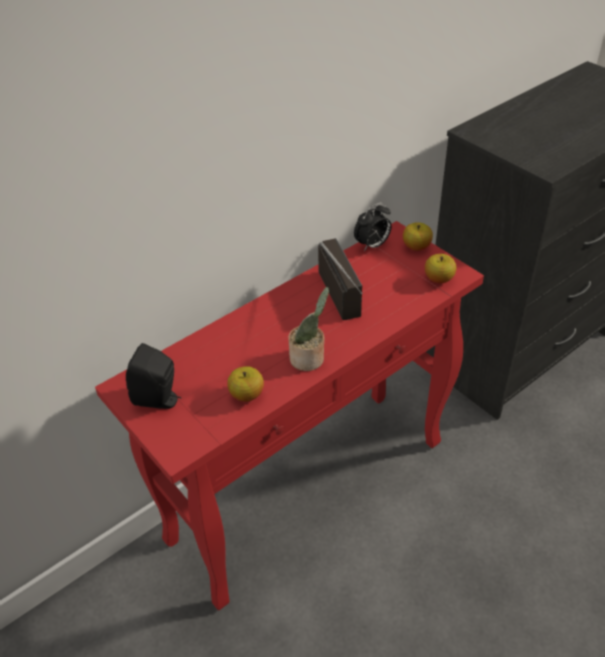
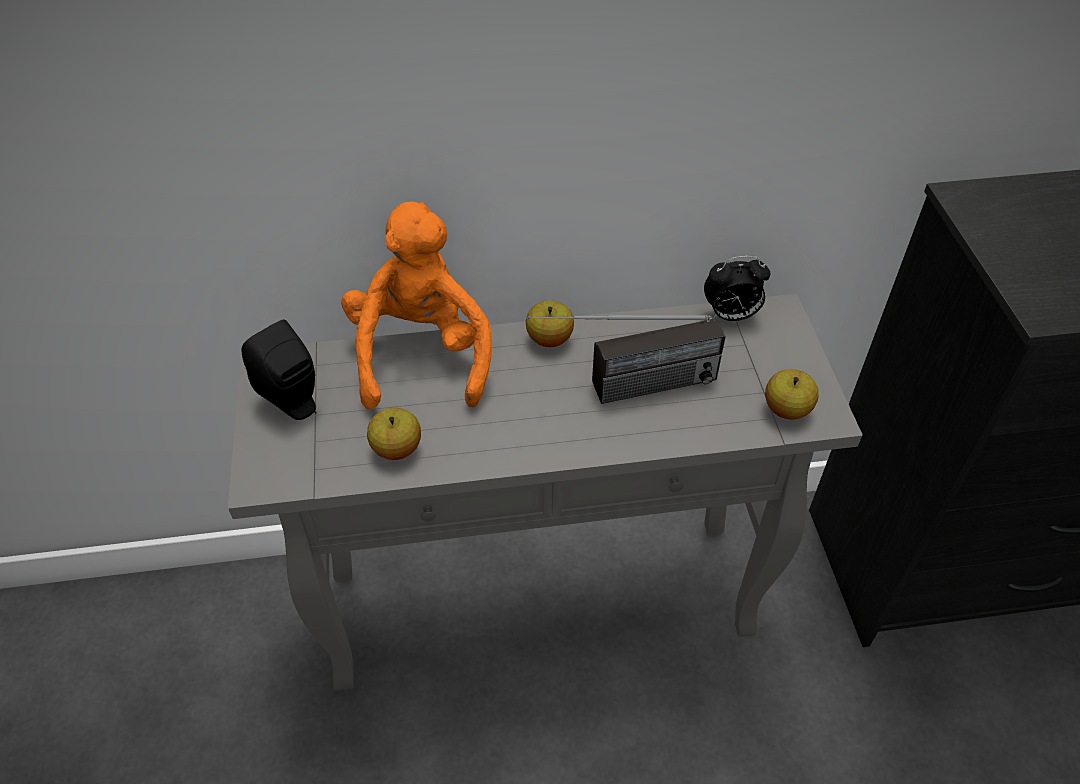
camera: 30 degrees right, 5 degrees up
(215, 339) = (421, 354): none -> orange plush toy
(309, 359) = (512, 439): potted plant -> none
(309, 488) = (543, 601): red console table -> grey console table
(348, 306) = (623, 390): radio -> radio turned 60 degrees clockwise
(416, 247) = (793, 346): apple -> apple (549, 339)

